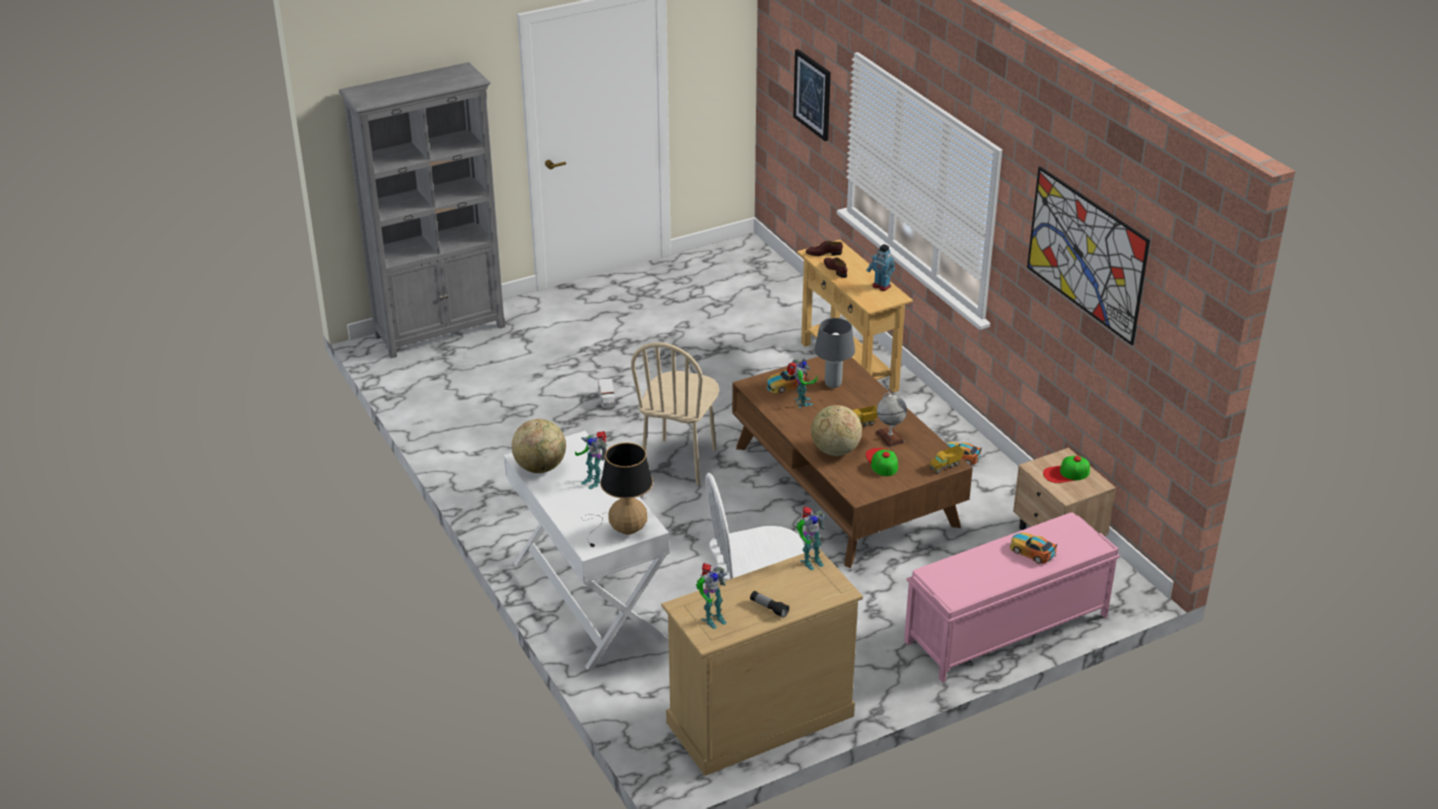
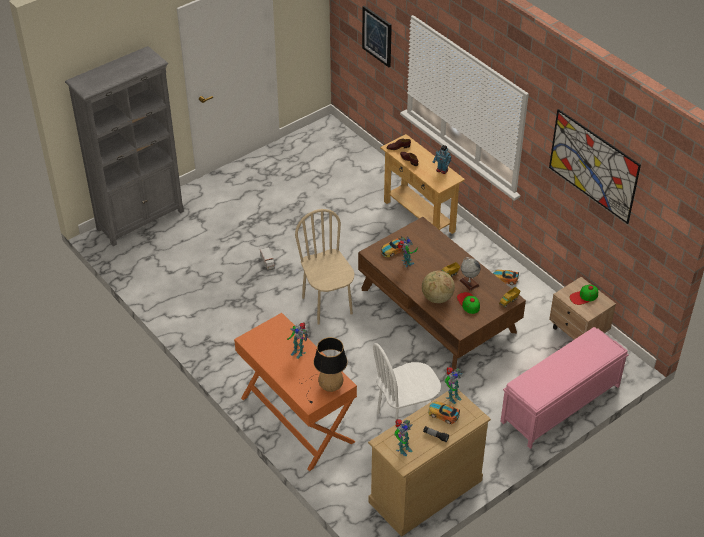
camera: 10 degrees left, 10 degrees up
(540, 467) = (261, 345): globe -> none
(588, 601) = (296, 420): white desk -> orange desk
(679, 462) = (327, 305): beige chair -> beige chair turned 150 degrees clockwise
(833, 384) = (423, 245): grey table lamp -> none
(1032, 551) = (576, 360): toy car -> toy car (443, 414)

